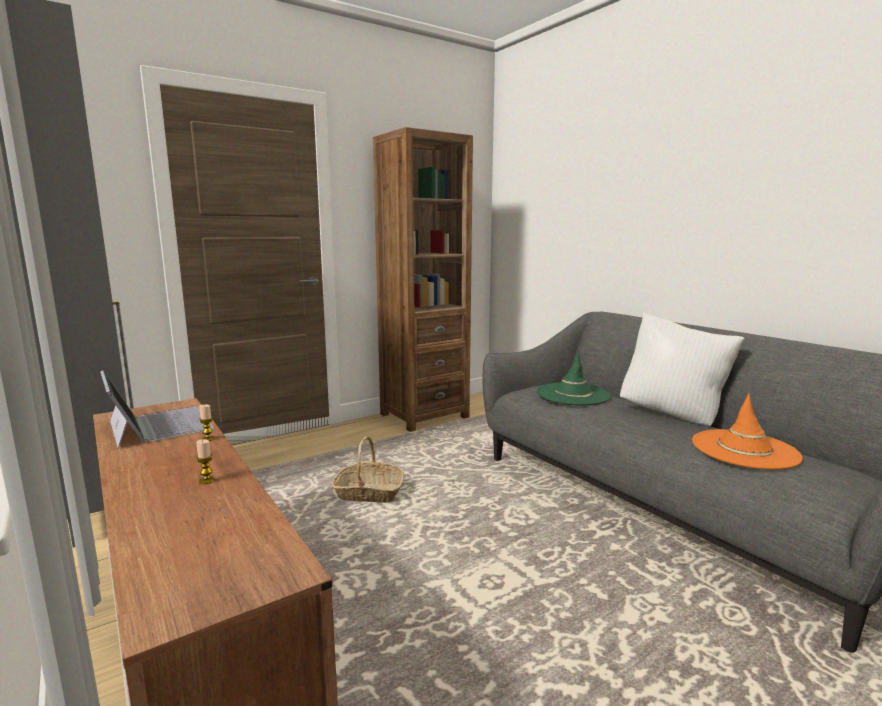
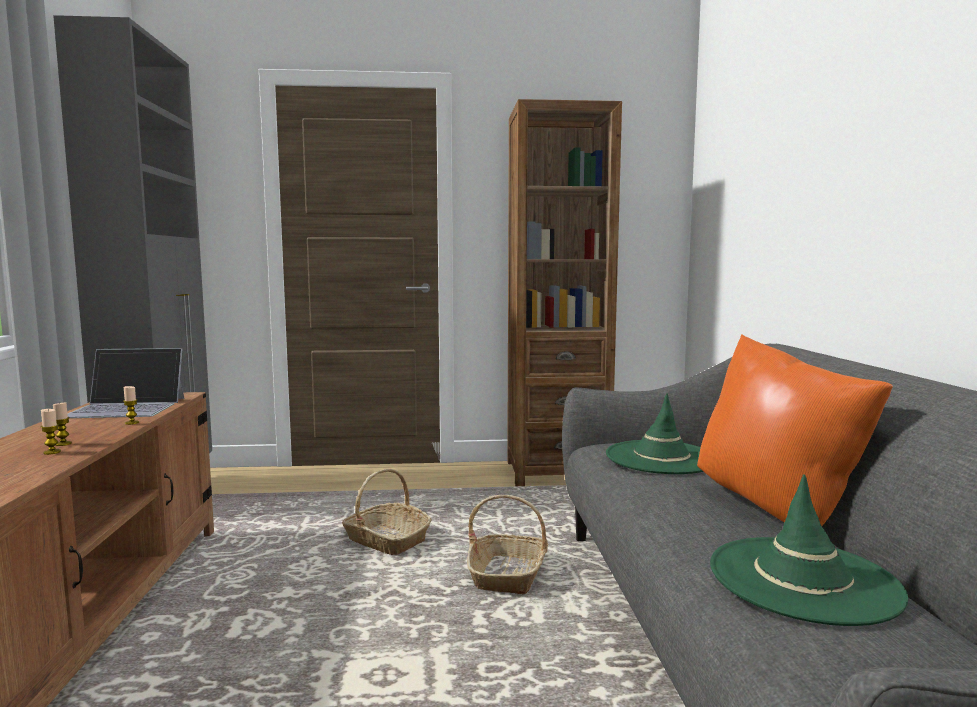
camera: 30 degrees right, 5 degrees down
(158, 425) = (127, 407): laptop -> laptop turned 90 degrees clockwise
(195, 471) = (63, 444): none -> candle
(482, 494) = (508, 575): none -> basket
(673, 414) = (778, 509): white pillow -> orange pillow
(744, 450) = (803, 580): orange hat -> green hat

